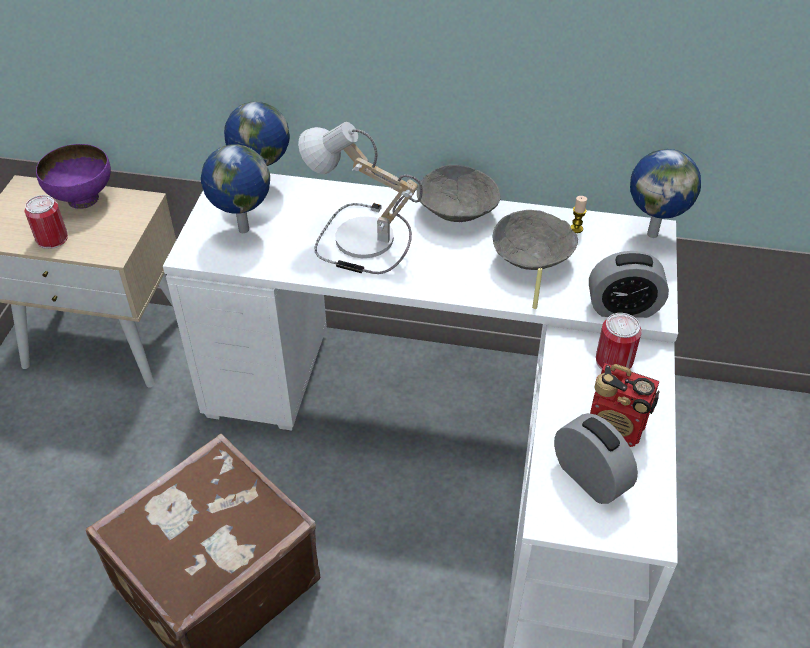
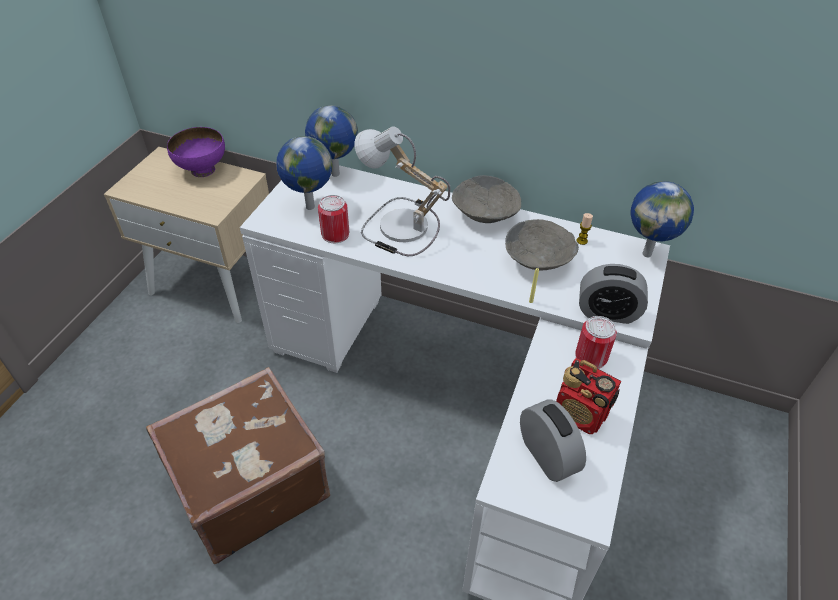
camera: 10 degrees right, 0 degrees up
(52, 238) = (171, 197): can -> can (335, 234)

